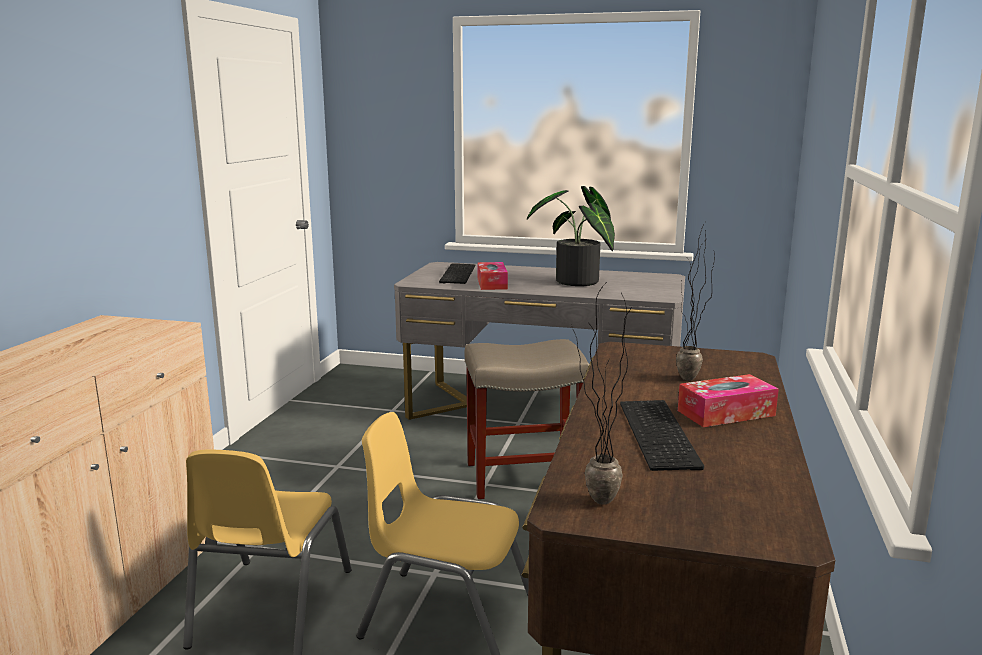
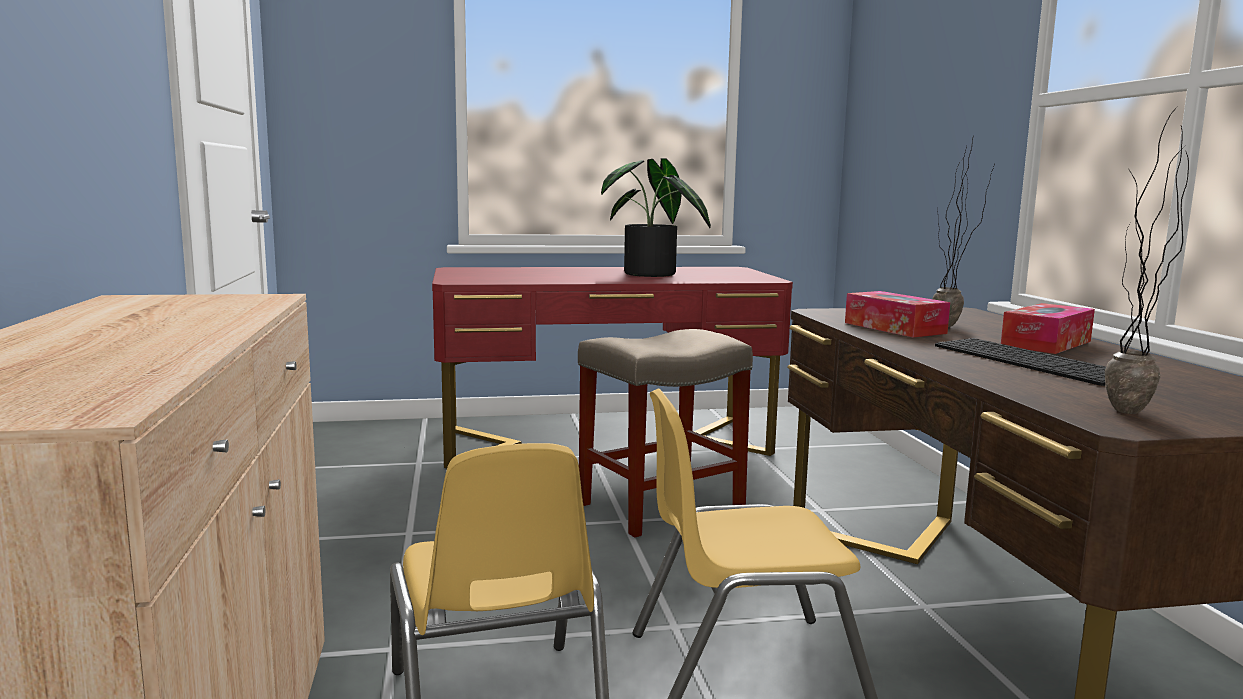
camera: 25 degrees left, 5 degrees down
(456, 273) = (493, 273): keyboard -> none
(492, 283) = (556, 278): tissue box -> tissue box (894, 328)
(540, 411) = (605, 442): grey desk -> red desk

